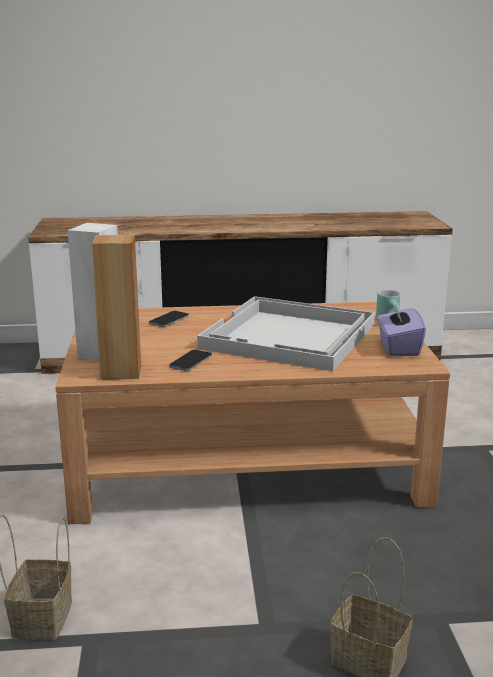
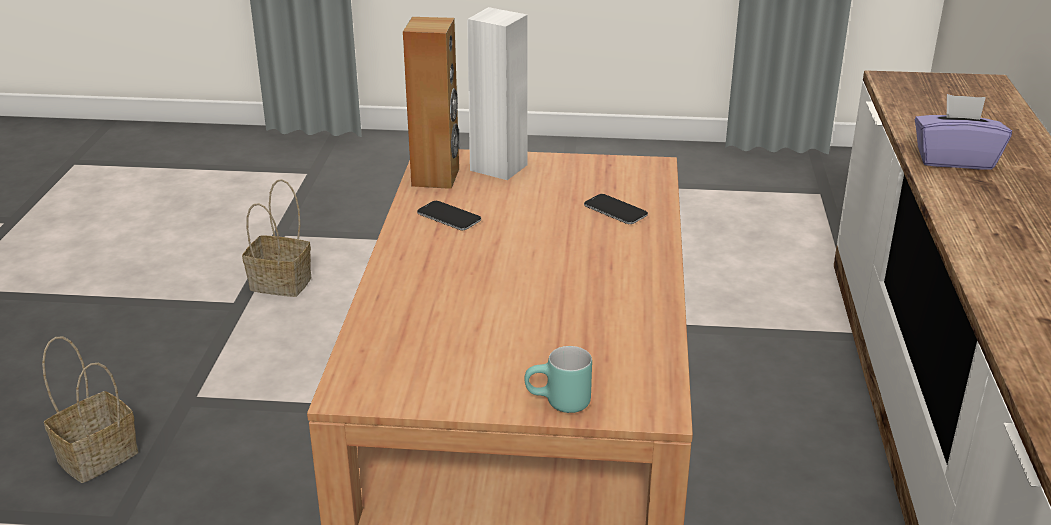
camera: 100 degrees right, 10 degrees up
(290, 337) = (514, 295): white tray -> none
(398, 348) = (428, 384): purple tissue box -> purple tissue box (954, 159)

